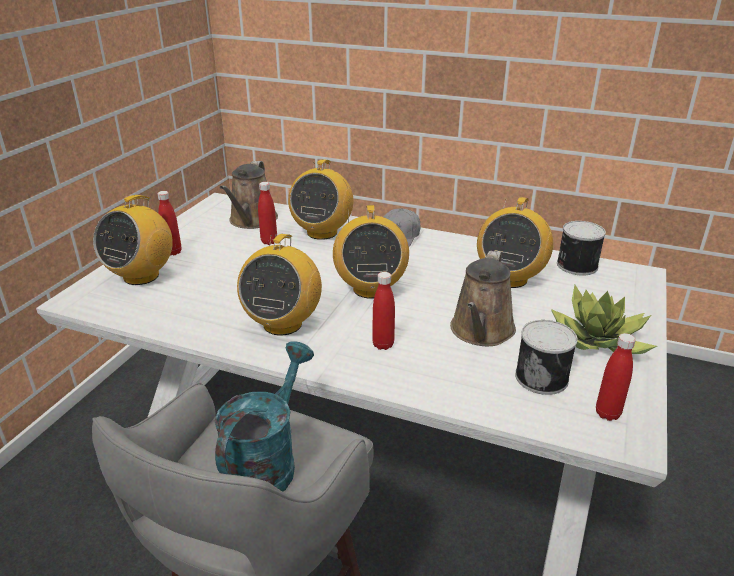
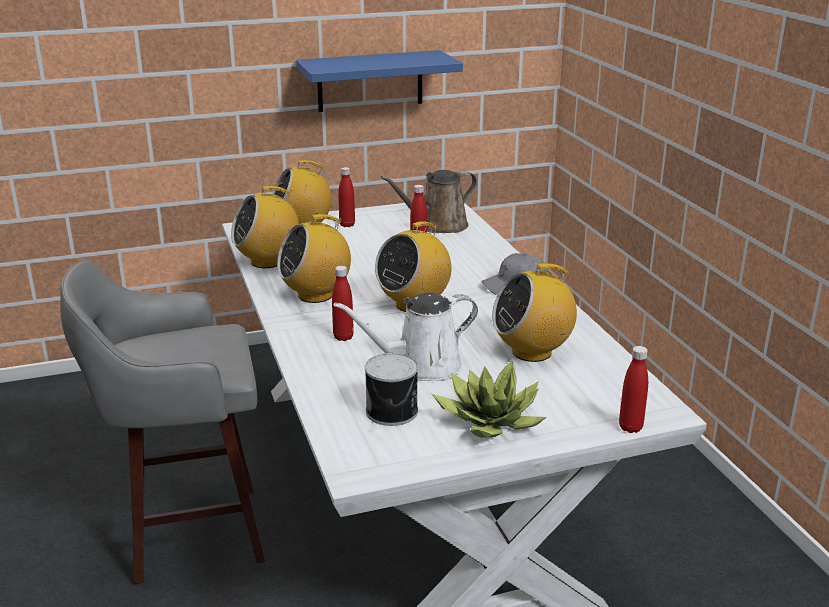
camera: 50 degrees right, 5 degrees down
(85, 99) = (370, 81): none -> blue shelf
(266, 462) = (178, 356): turquoise watering can -> none
(322, 232) = (469, 255): radio -> radio (267, 261)
(481, 332) = (421, 367): brown watering can -> white watering can
(576, 265) = (619, 374): can -> none
(607, 413) = (380, 453): red bottle -> red bottle (630, 427)

